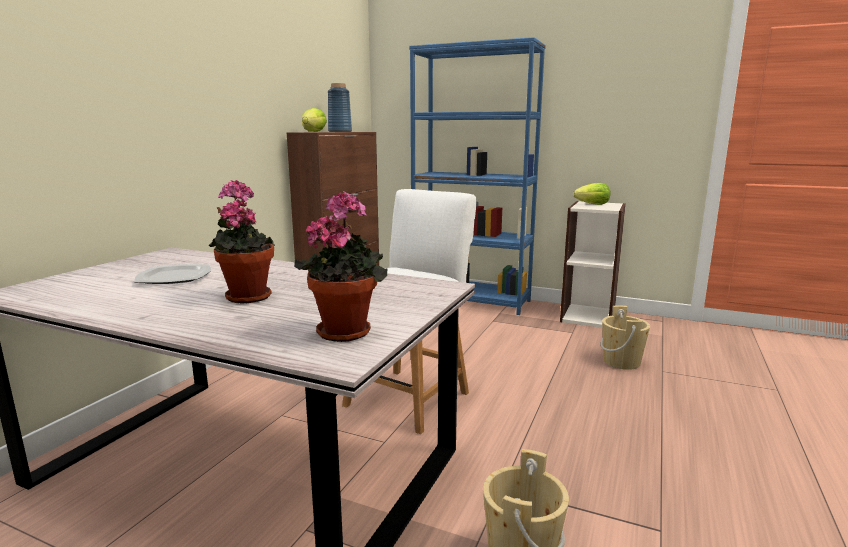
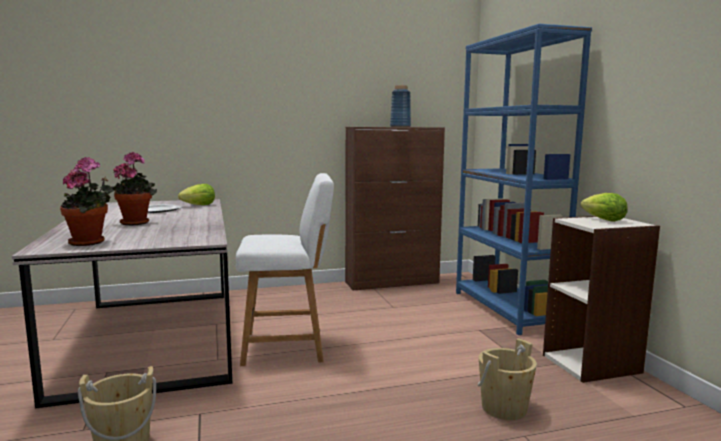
camera: 50 degrees right, 5 degrees down
(313, 132) = (364, 126): lettuce -> lettuce (199, 205)

